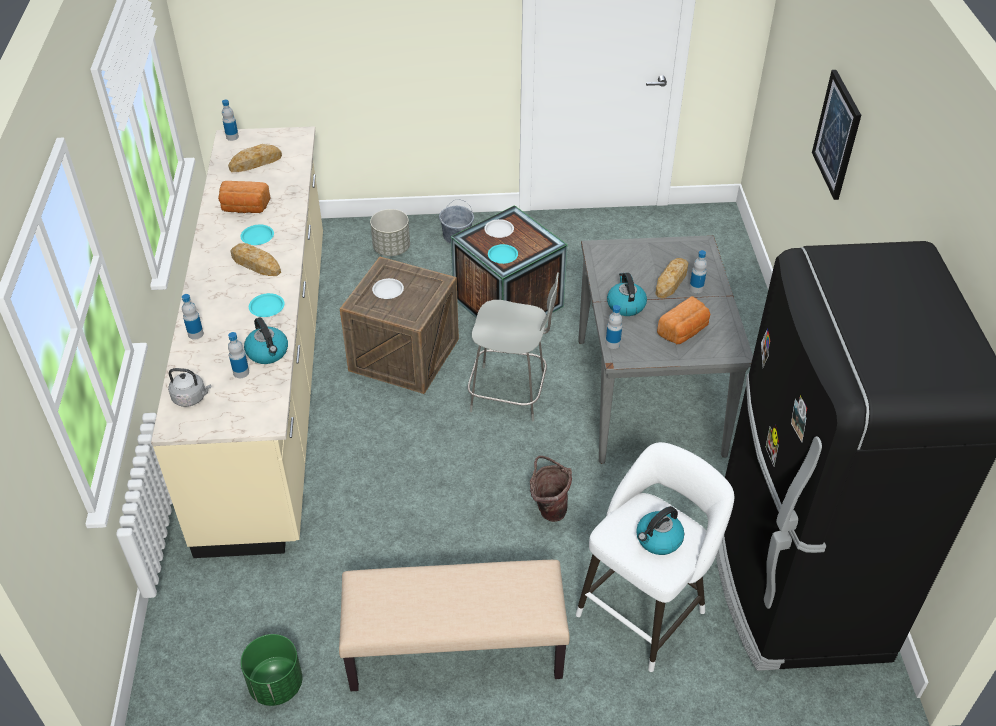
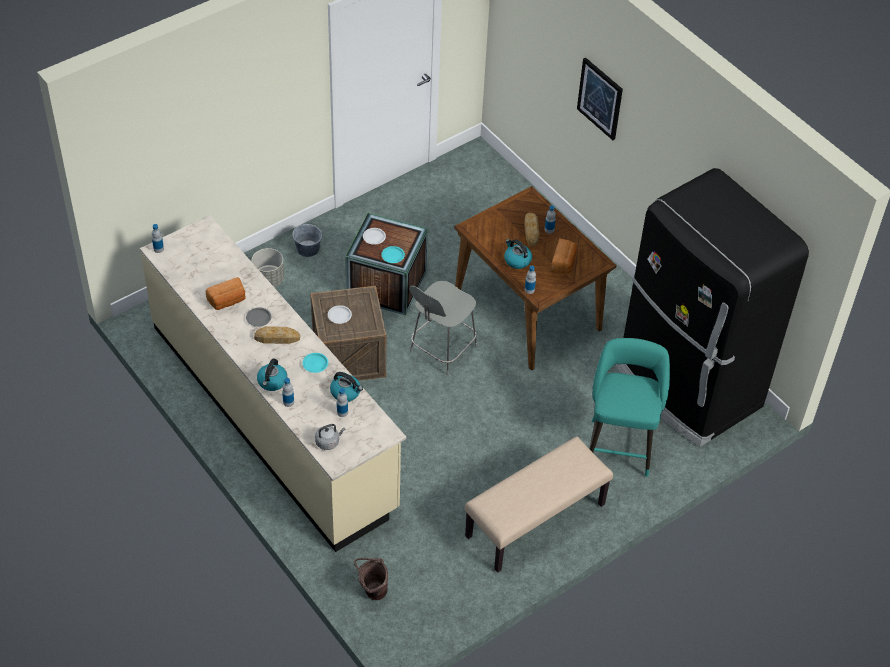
camera: 35 degrees left, 5 degrees up
(255, 162) = (197, 262): bread -> none
(257, 237) = (258, 318): turquoise plate -> grey plate
(275, 685) = (452, 592): green planter -> none
(511, 394) = (441, 350): grey chair -> grey chair turned 150 degrees clockwise
(548, 509) = (523, 413): brown bucket -> brown bucket (372, 591)
(645, 609) = (620, 444): white stool -> turquoise stool
(649, 396) = (528, 311): grey dining table -> brown dining table
(658, 540) = (634, 396): kettle -> kettle (272, 382)

